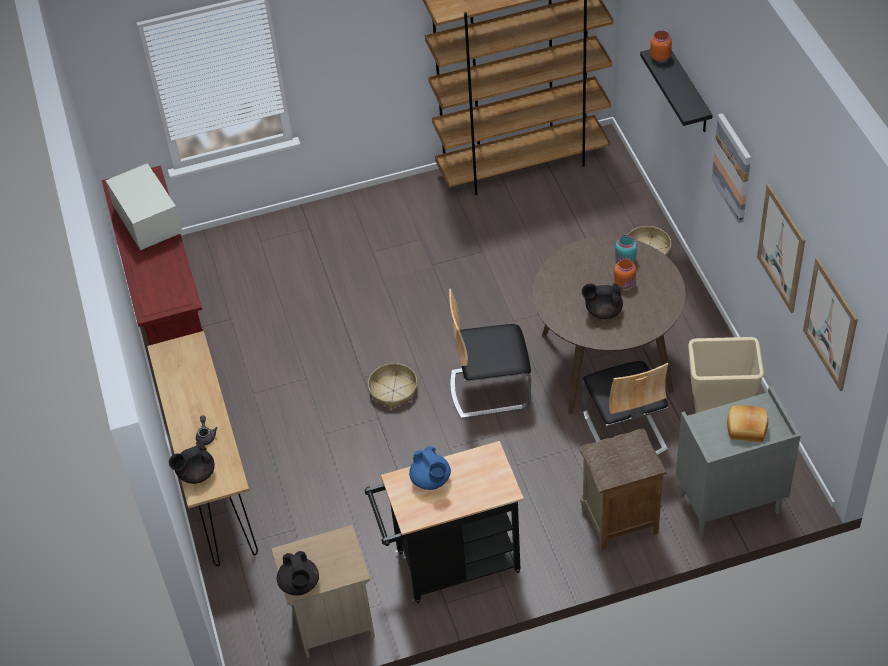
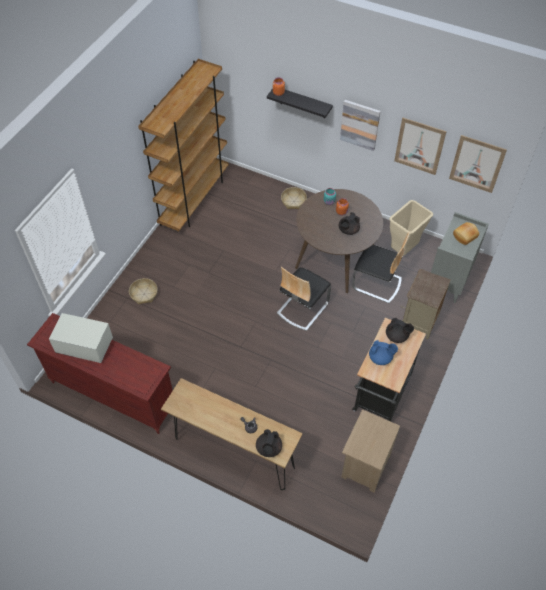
camera: 50 degrees left, 5 degrees up
(299, 584) = (375, 456): black teapot -> black teapot (397, 336)
(393, 390) = (262, 342): basket -> basket (144, 294)

